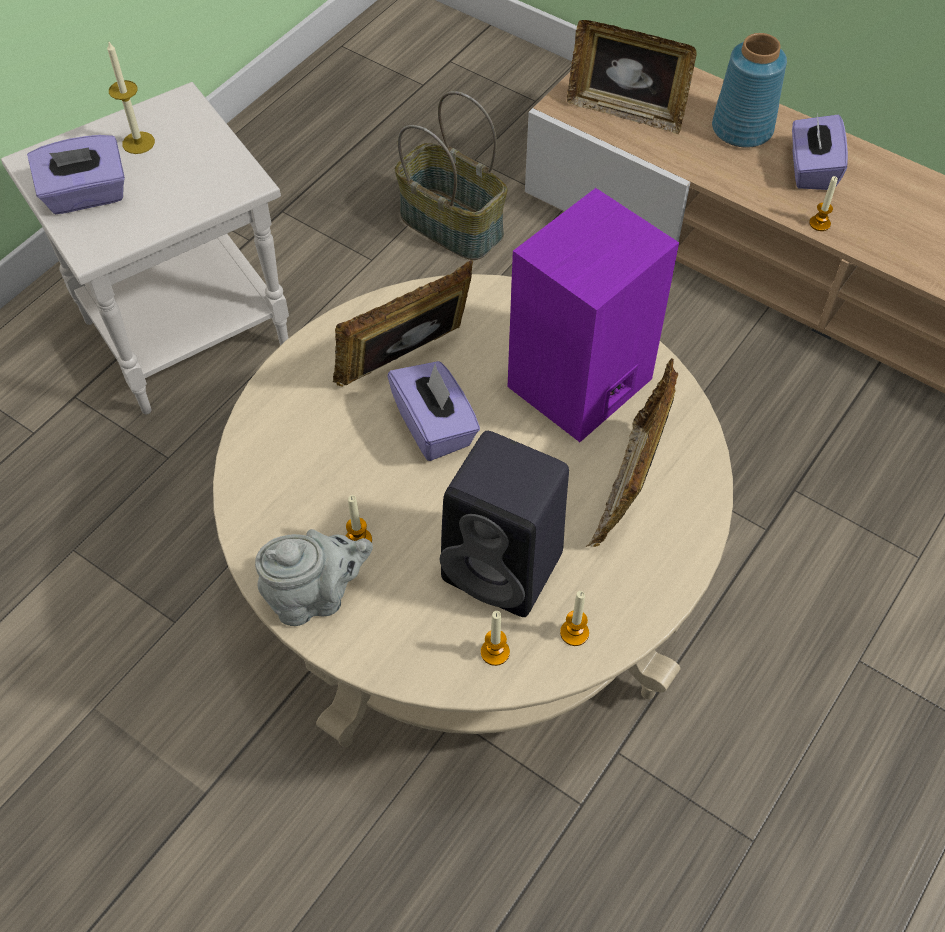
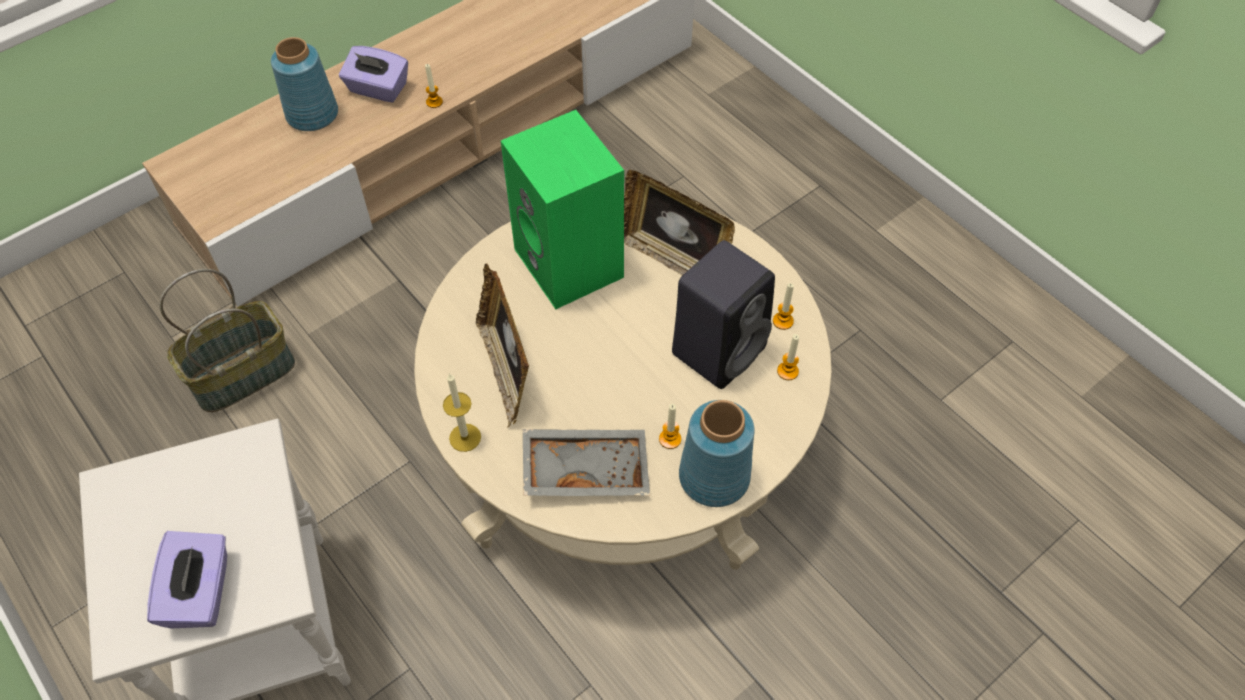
camera: 75 degrees left, 0 degrees up
(138, 143) = (147, 533): candle -> candle (465, 437)
(300, 466) = (586, 468): none -> grey tray
(316, 597) = (714, 478): grey teapot -> blue vase
(435, 426) = (577, 365): purple tissue box -> none
(579, 386) = (572, 264): purple speaker -> green speaker
(626, 111) = (249, 180): picture frame -> none

